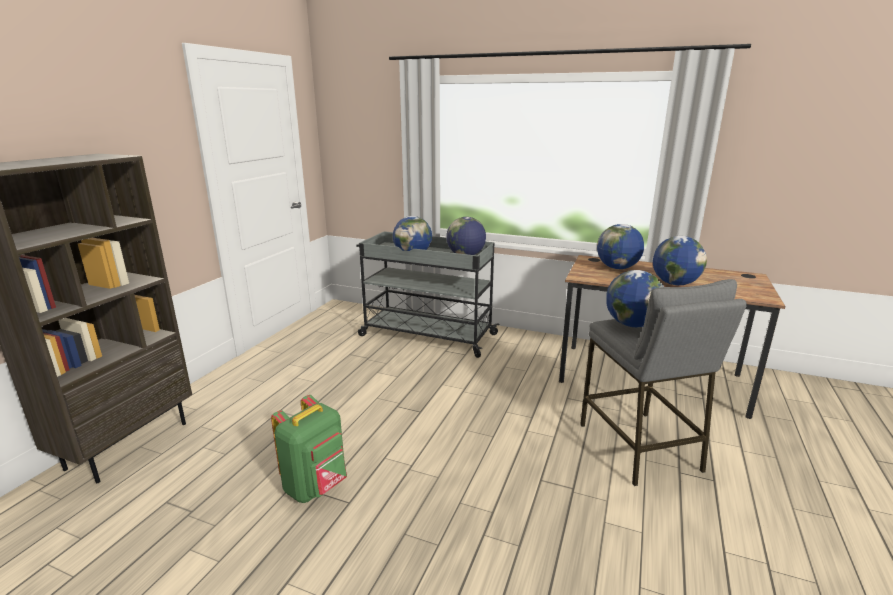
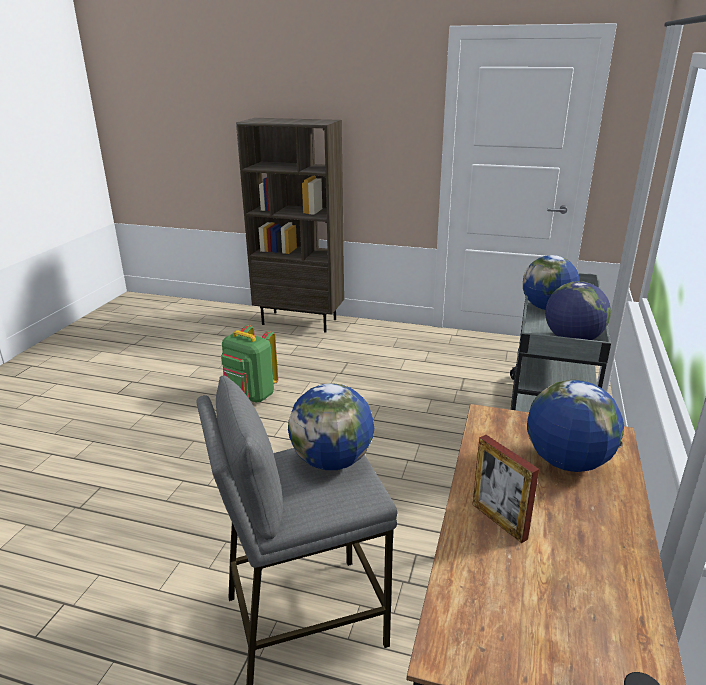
camera: 85 degrees right, 5 degrees up
(674, 284) = (499, 521): globe -> picture frame

